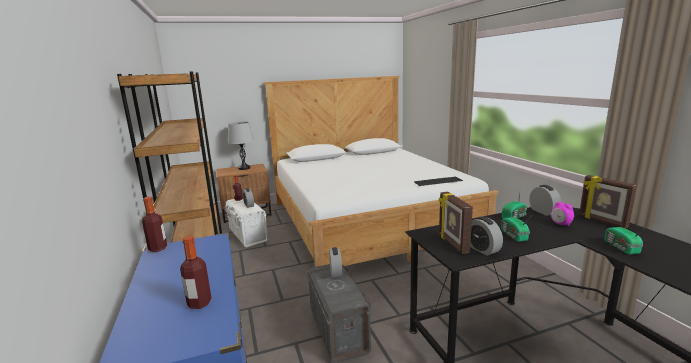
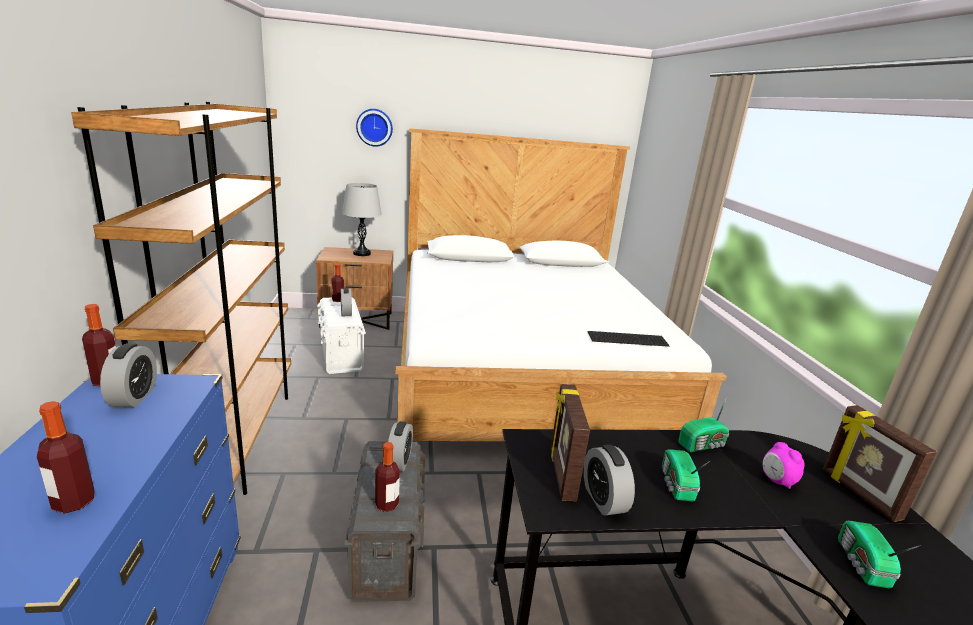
camera: 10 degrees right, 5 degrees up
(240, 84) = (374, 127): none -> wall clock
(343, 296) = (386, 504): none -> bottle
(543, 211) = (761, 446): alarm clock -> alarm clock (133, 397)

